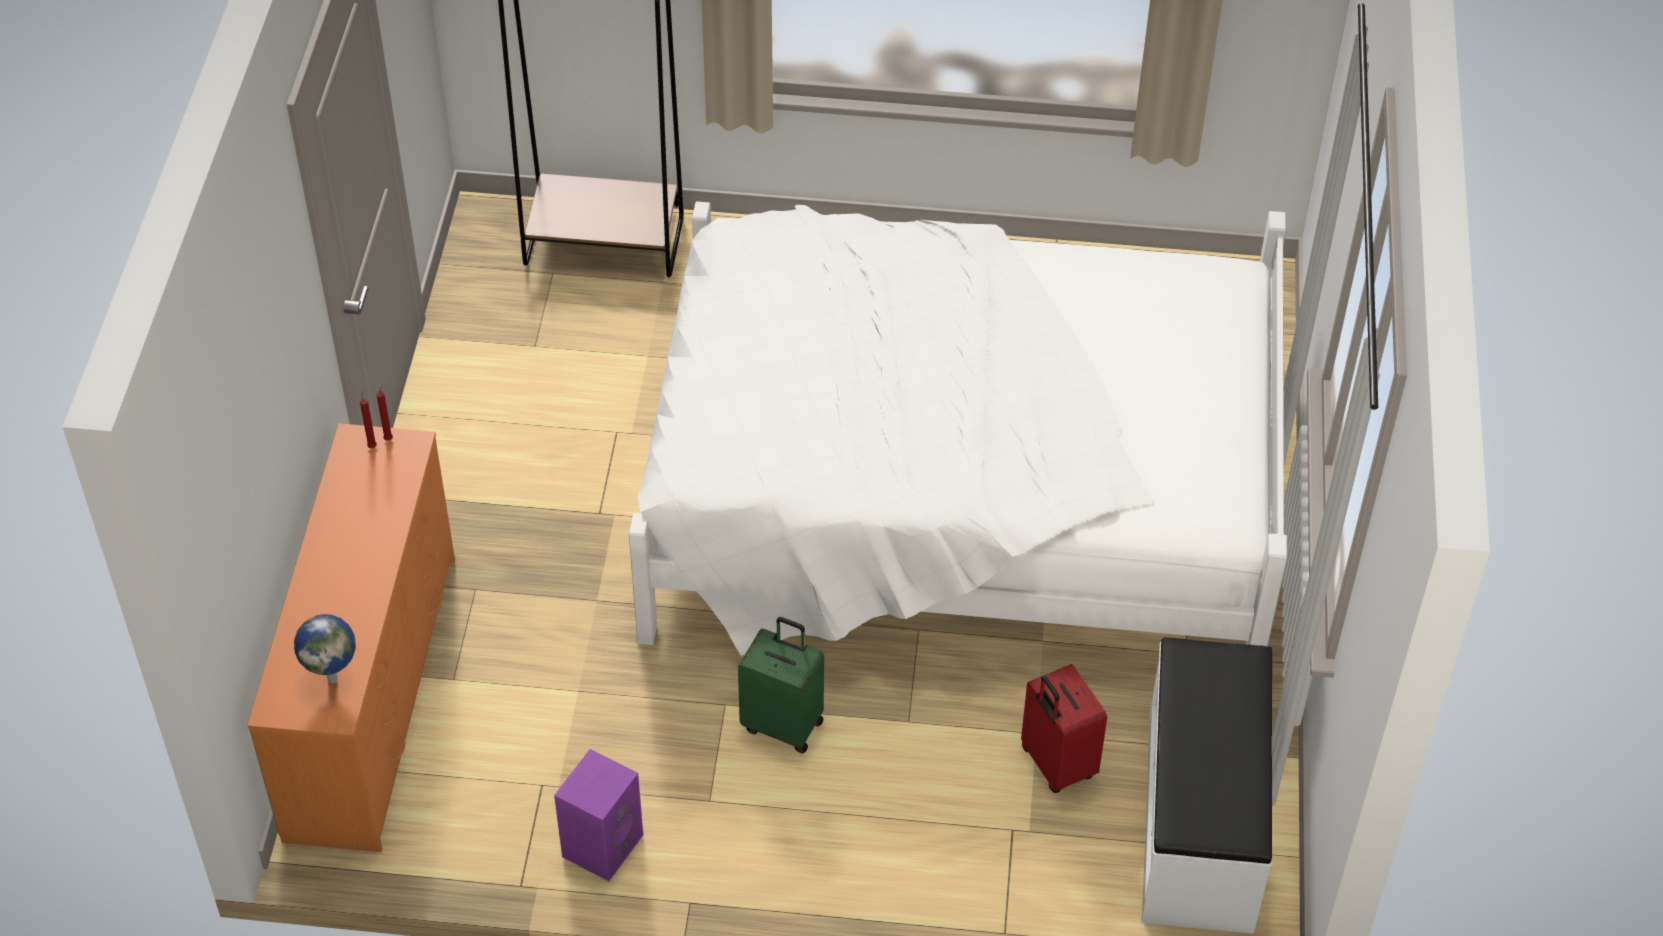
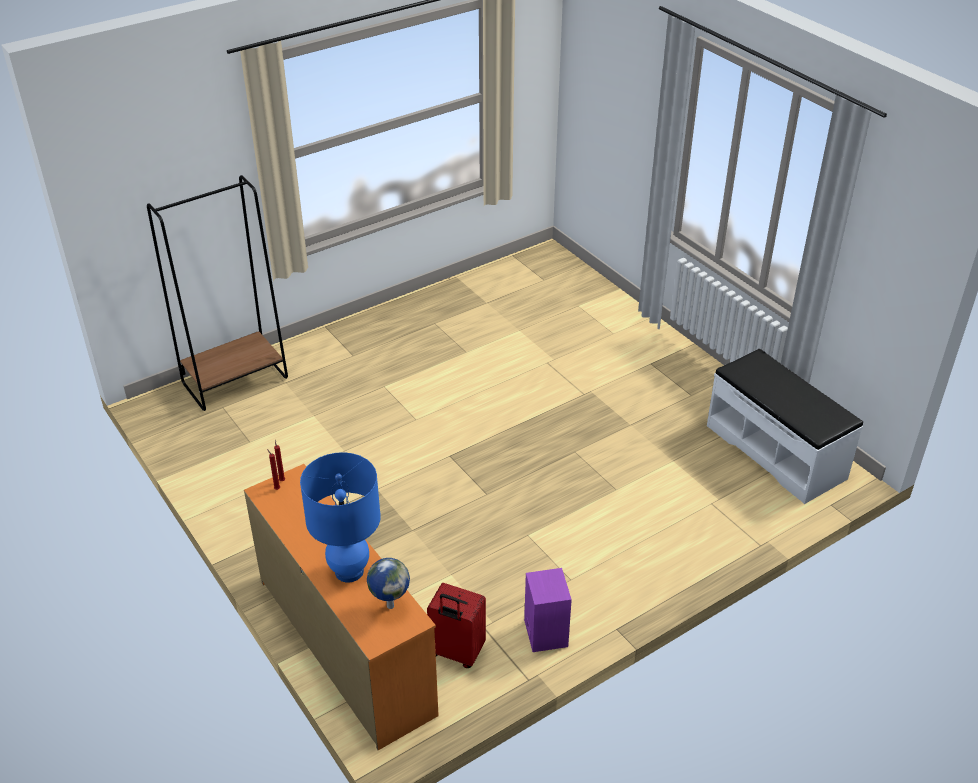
camera: 40 degrees left, 10 degrees down
(336, 605) = (349, 571): none -> blue table lamp
(784, 724) = (564, 525): green suitcase -> none
(956, 499) = (527, 393): white bed -> none
(1055, 764) = (695, 467): red suitcase -> red suitcase (456, 653)

